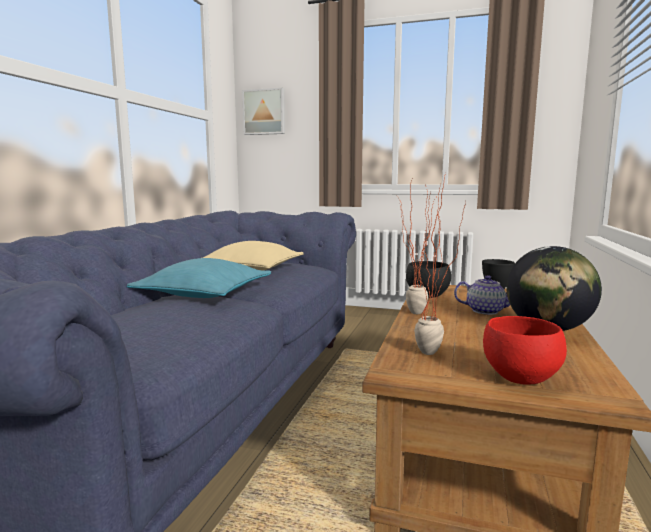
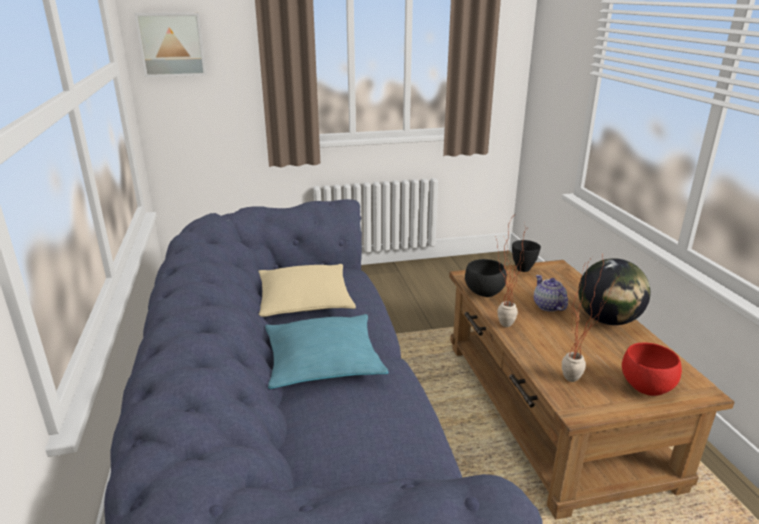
camera: 30 degrees left, 15 degrees up
(485, 311) = (548, 306): teapot -> teapot turned 90 degrees counterclockwise

